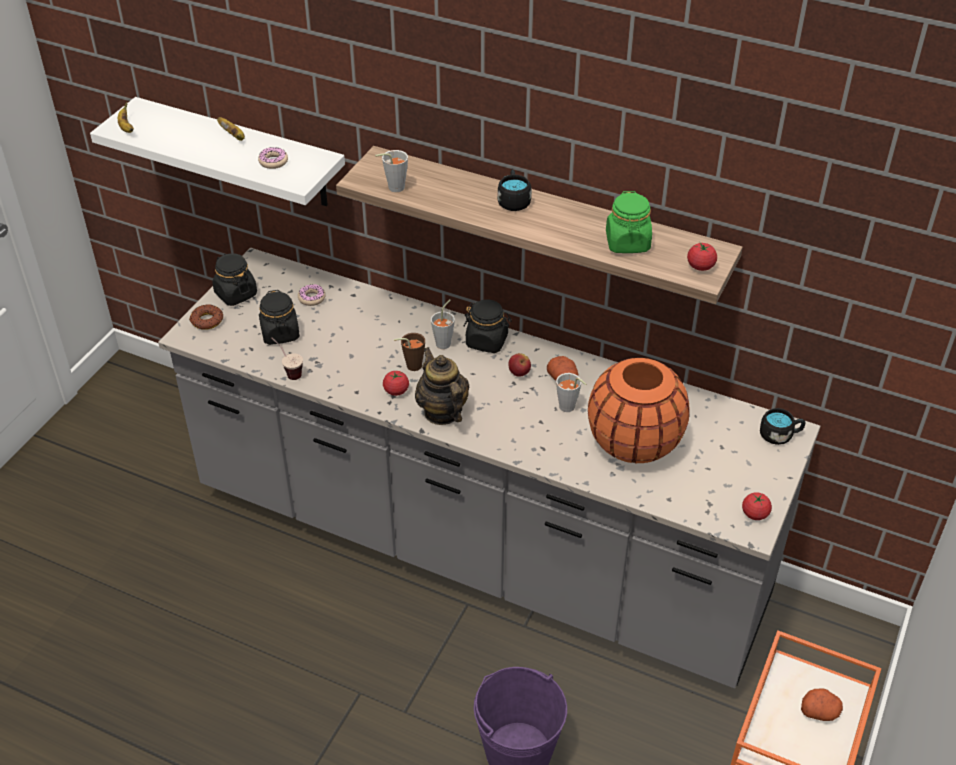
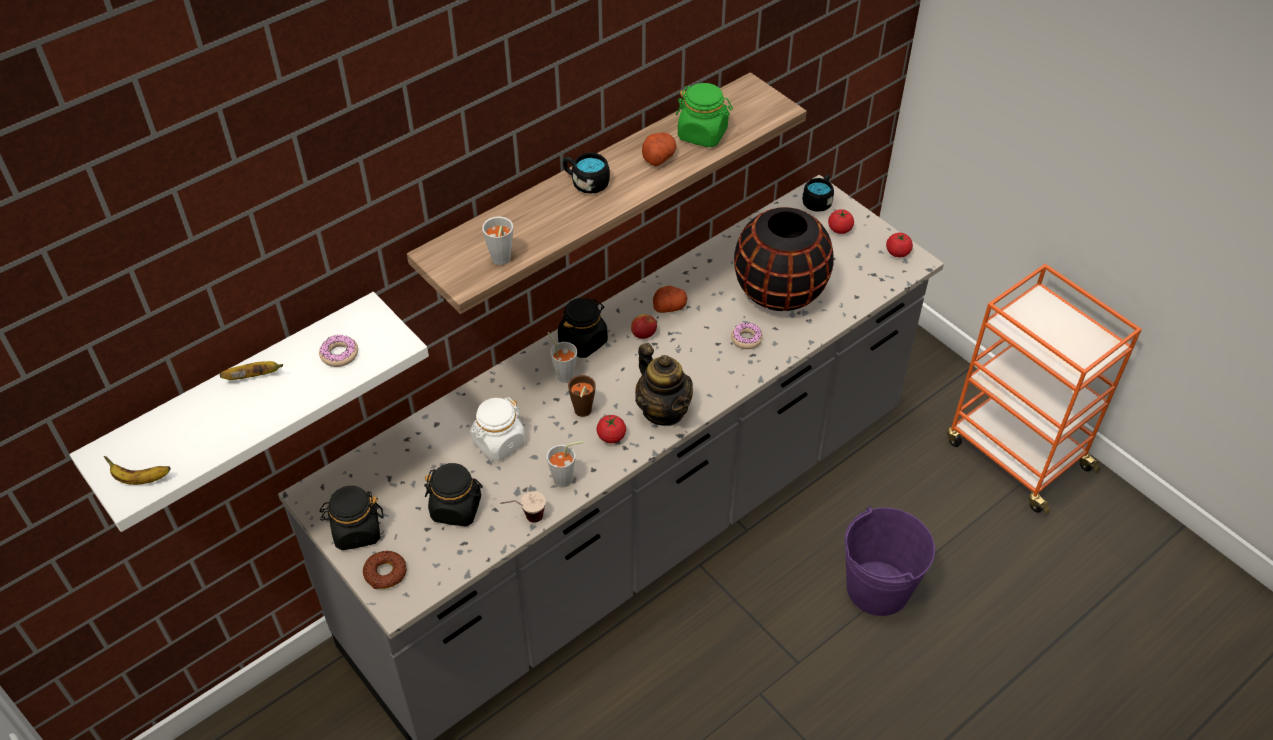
camera: 65 degrees left, 5 degrees up
(311, 298) = (416, 462): donut -> donut (746, 339)
(353, 332) = (498, 443): none -> white jar
(442, 412) = (663, 410): teapot -> teapot turned 120 degrees counterclockwise
(569, 409) = (712, 317): grey cup -> grey cup (567, 479)
(634, 443) = (779, 292): orange vase -> black vase
(700, 266) = (763, 105): tomato -> tomato (839, 229)
(820, 711) = (1051, 321): potato -> potato (658, 157)

